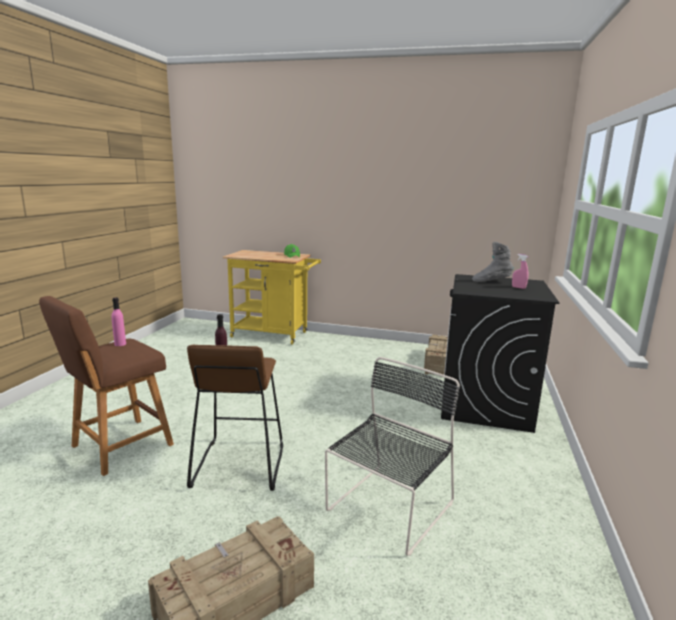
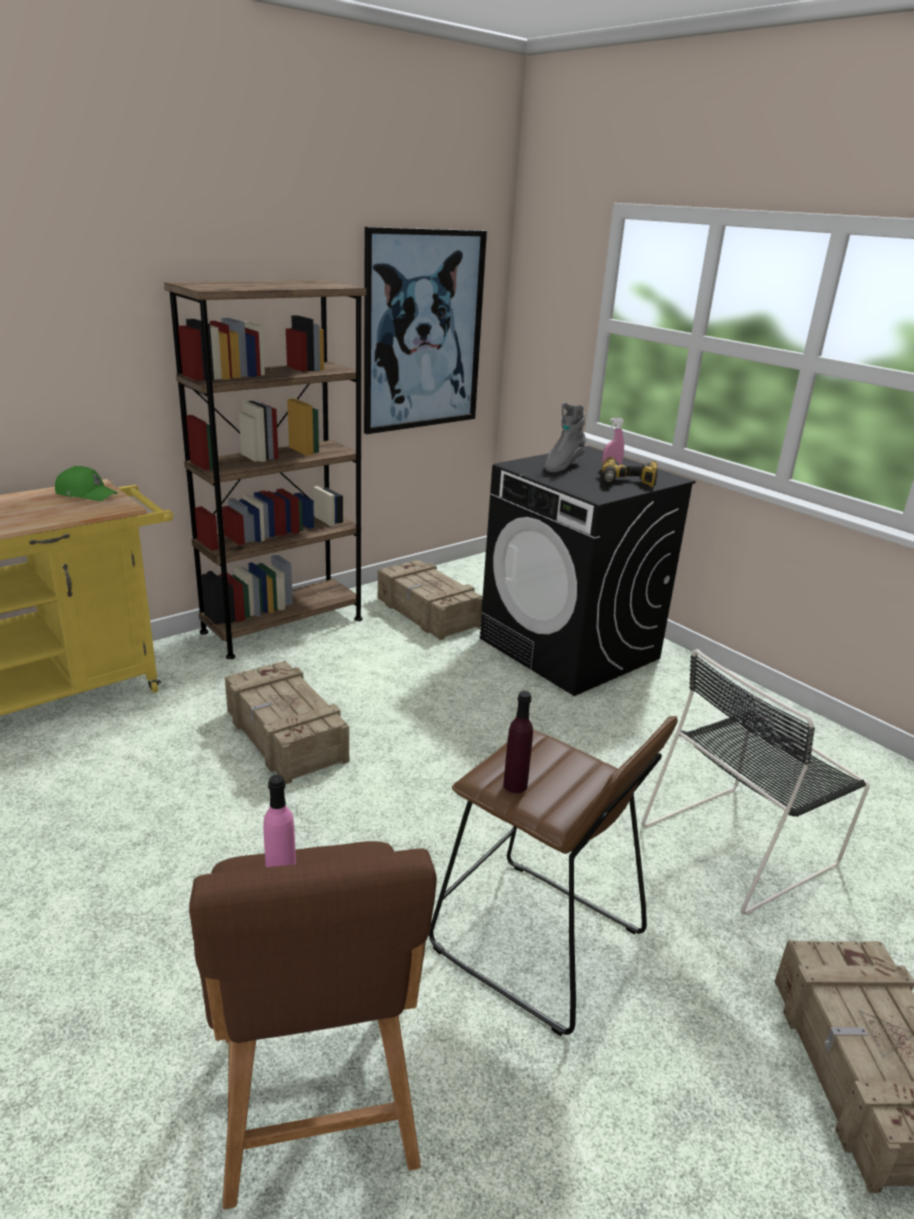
camera: 55 degrees left, 10 degrees up
(300, 372) = (285, 736): none -> crate
(371, 344) = (283, 625): none -> brown bookcase
(388, 509) = (742, 843): black chair -> black chair turned 105 degrees counterclockwise
(488, 209) = (423, 331): none -> picture
(506, 292) = (627, 482): none -> power drill

